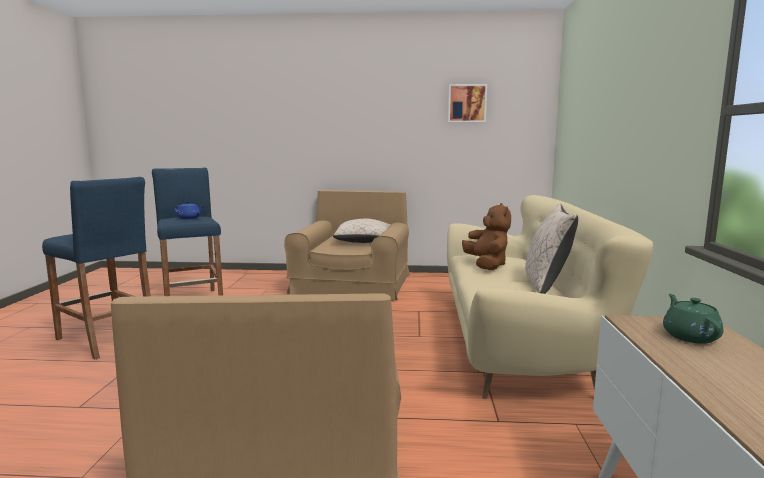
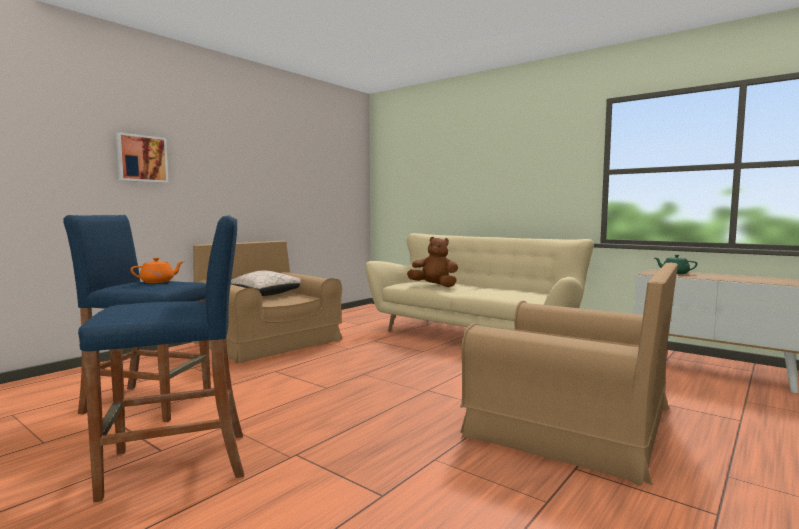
camera: 55 degrees left, 5 degrees down
(189, 218) = (158, 281): blue teapot -> orange teapot
(467, 103) = (317, 159): picture -> picture (141, 158)
(546, 284) = (491, 287): beige pillow -> none

